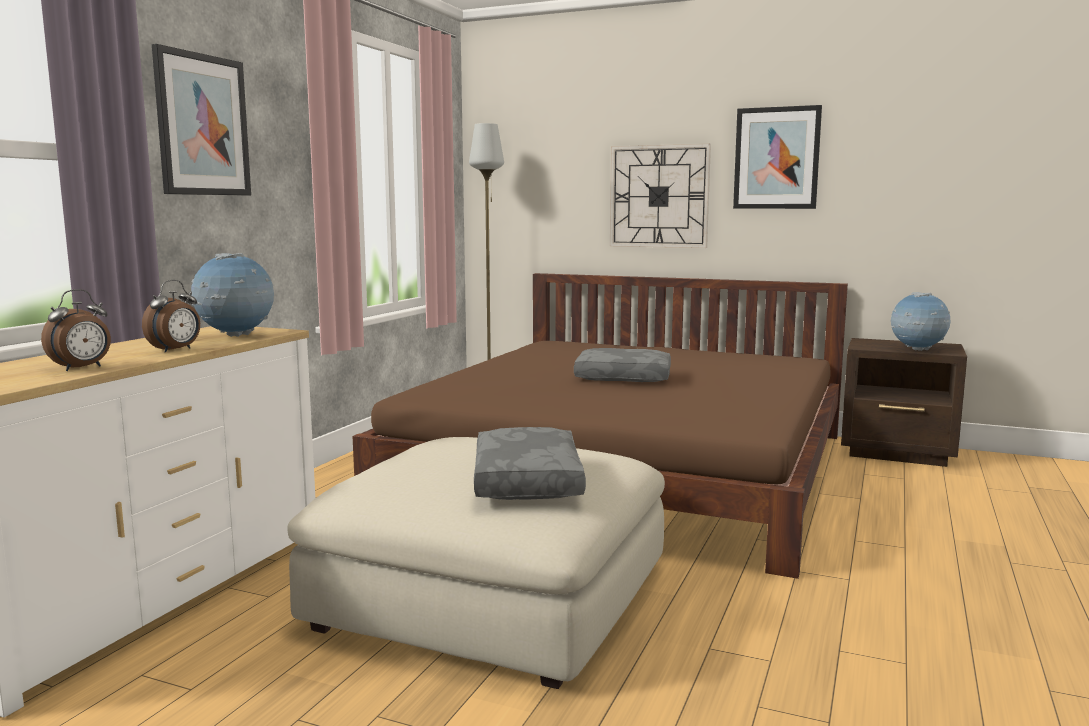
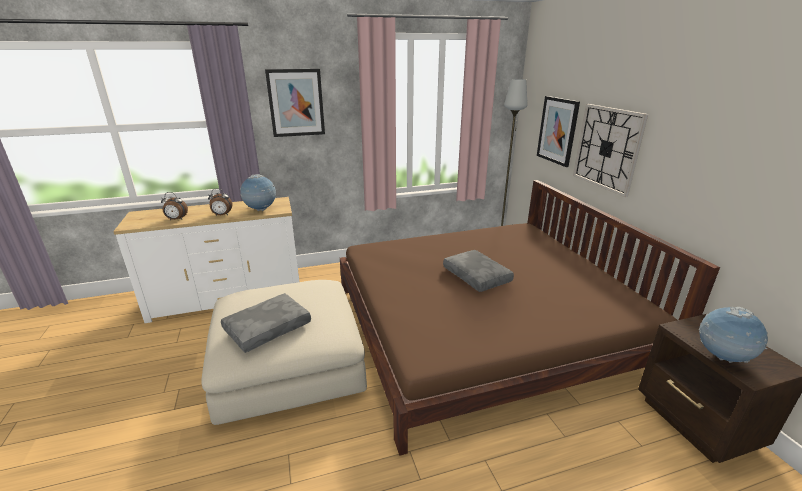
camera: 50 degrees right, 15 degrees up
(776, 158) = (693, 137): picture -> picture (557, 130)

